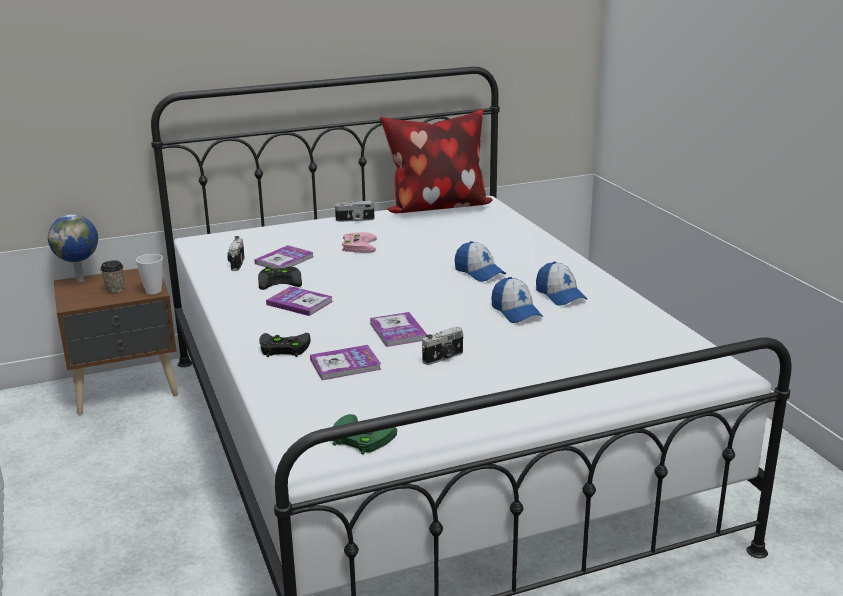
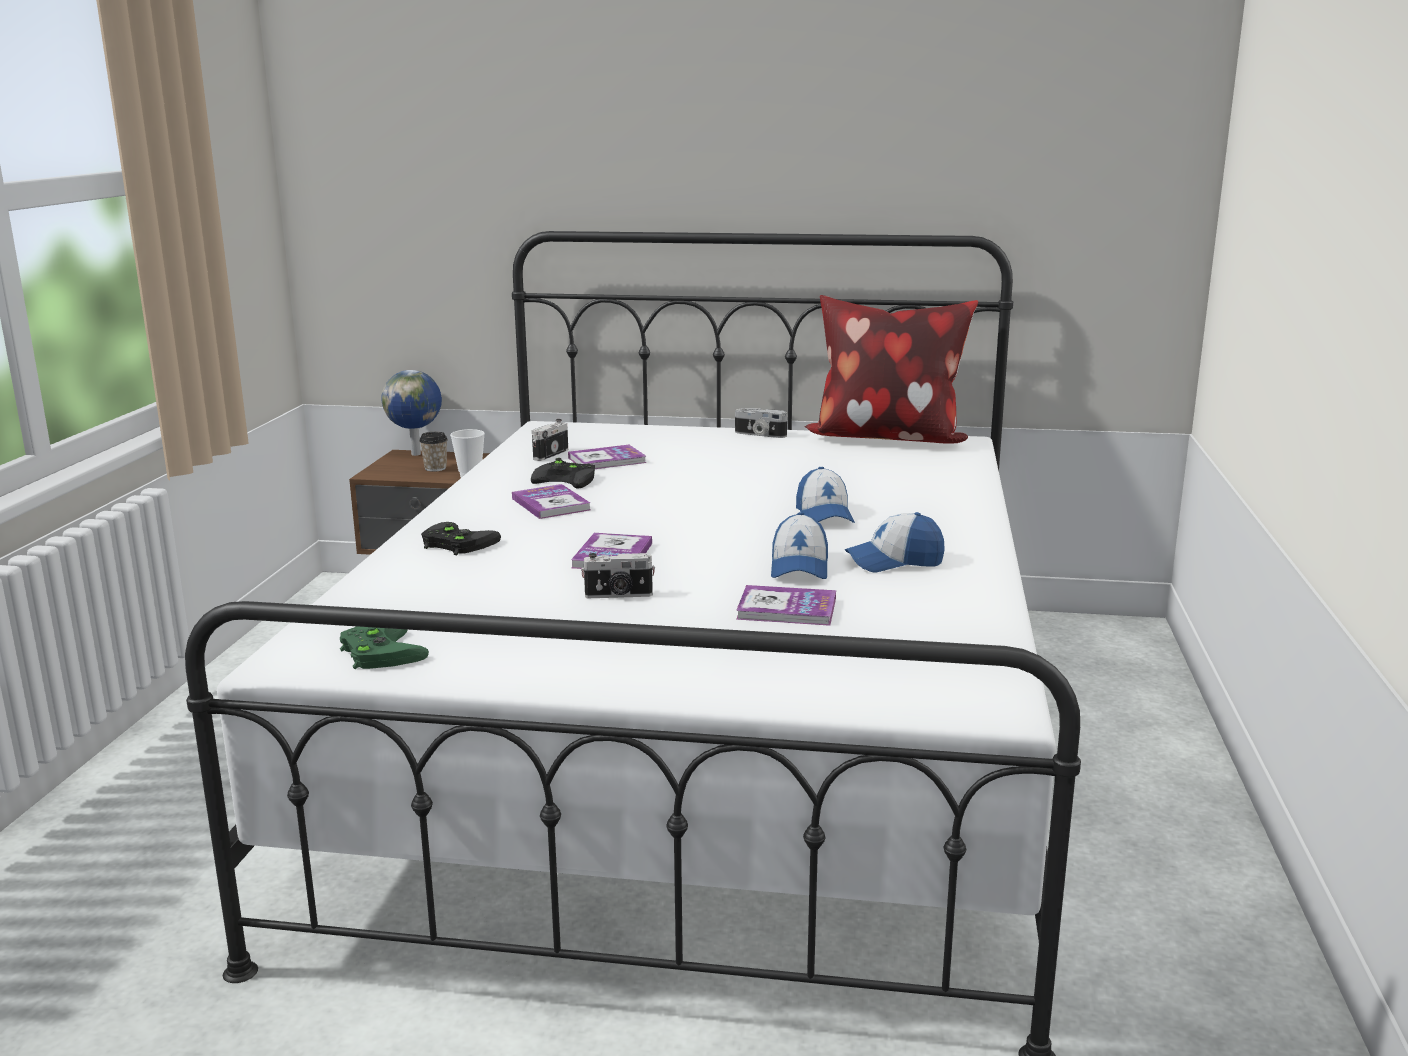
camera: 30 degrees right, 5 degrees down
(345, 364) = (494, 575): book -> book (786, 609)
(357, 245) = (717, 460): pink game controller -> none
(560, 295) = (894, 561): cap -> cap turned 75 degrees clockwise

